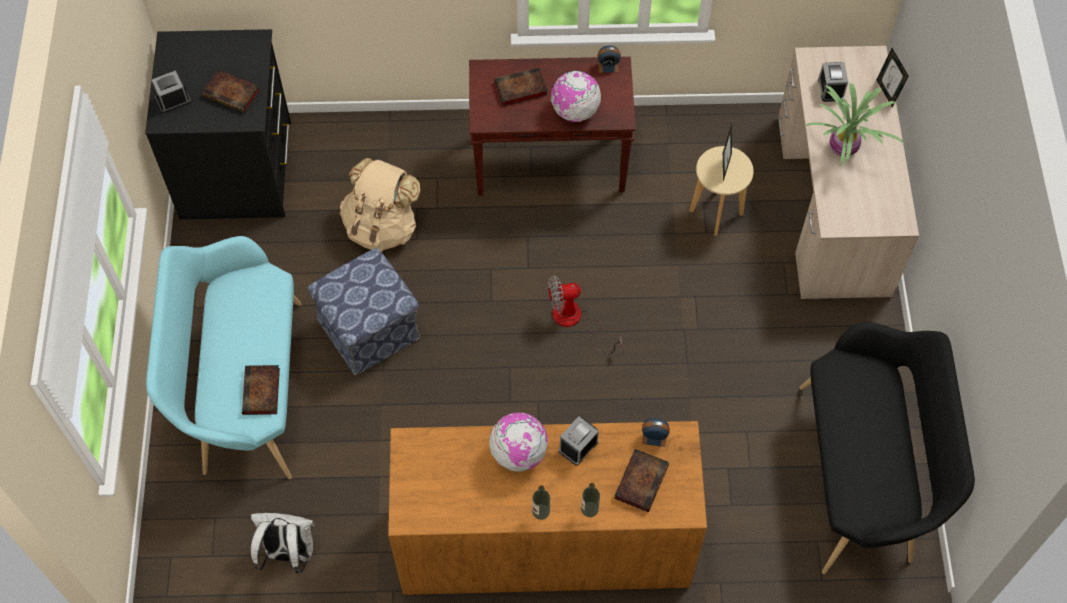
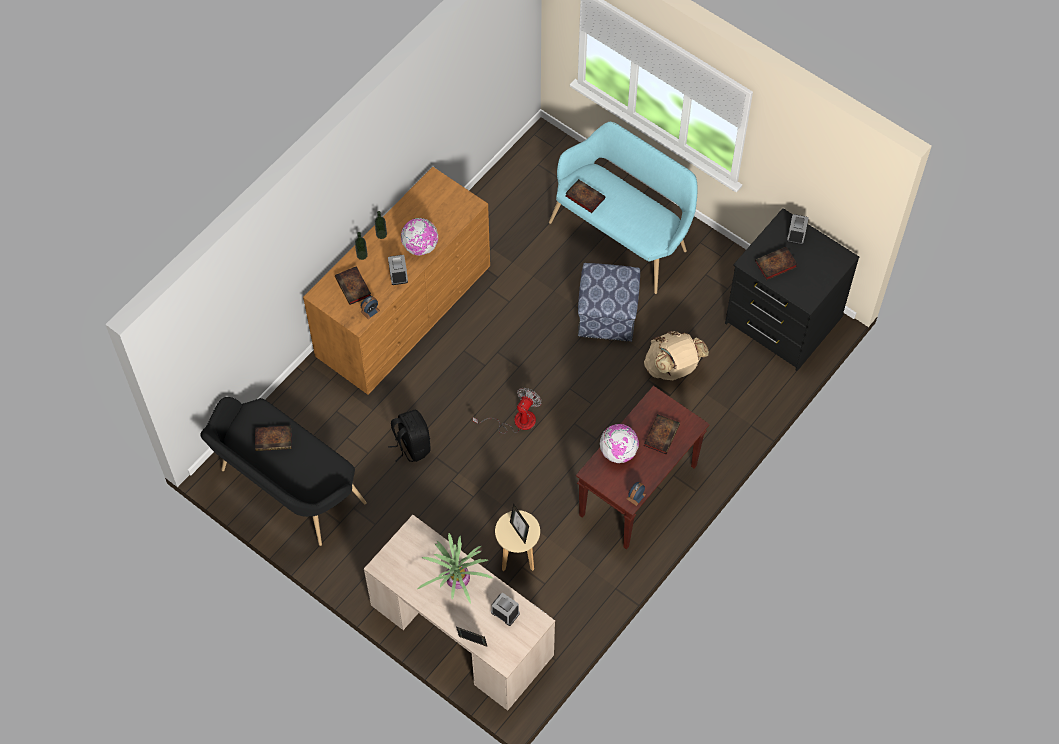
camera: 130 degrees right, 0 degrees up
(288, 553) = (507, 196): white backpack -> none
(697, 396) = (411, 446): none -> black backpack
(866, 463) = (274, 439): none -> book

